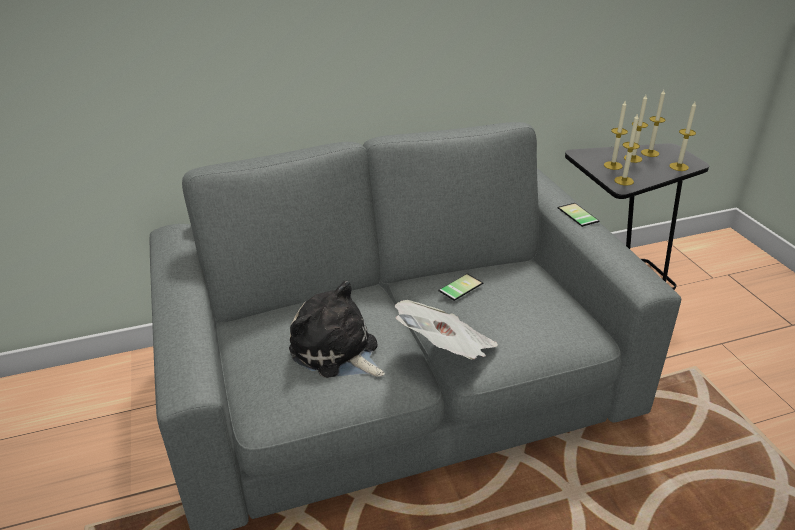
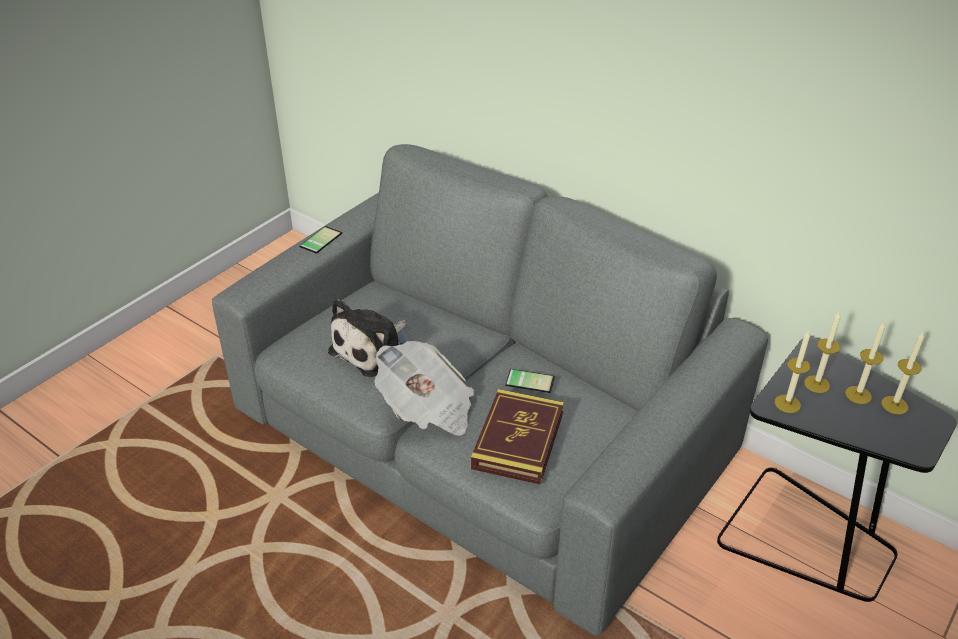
camera: 55 degrees right, 5 degrees up
(337, 352) = (374, 350): plush toy -> plush toy turned 150 degrees counterclockwise
(527, 318) = (518, 440): none -> book
(576, 215) = (683, 396): phone -> phone (319, 239)
(678, 167) = (887, 440): candle -> none

